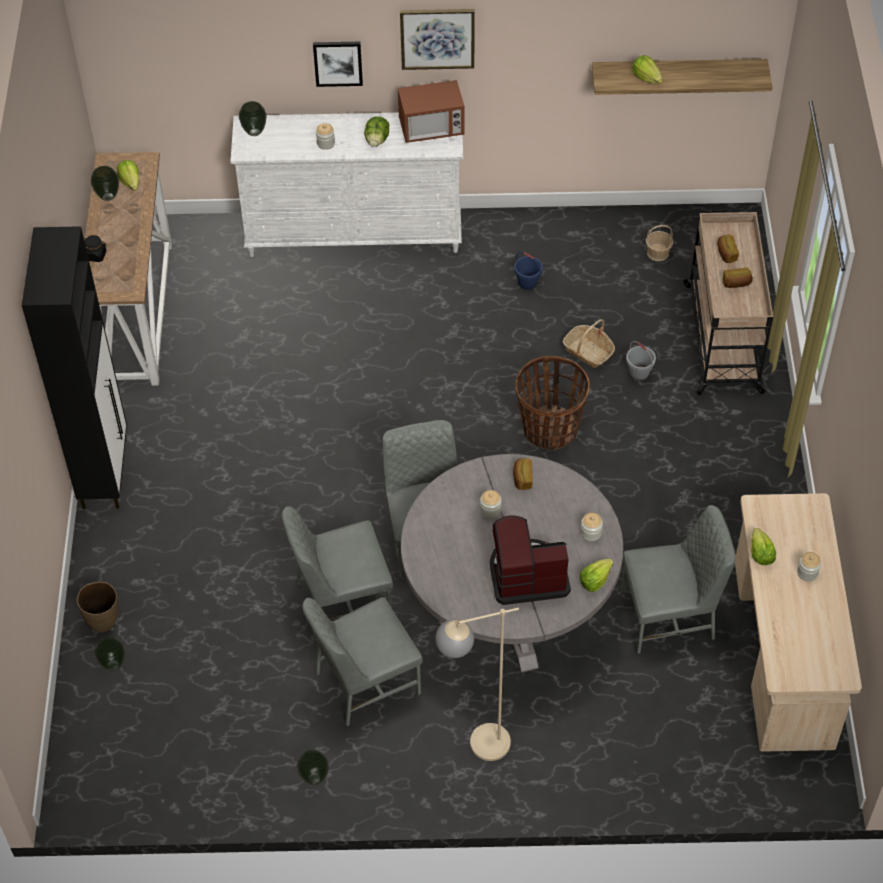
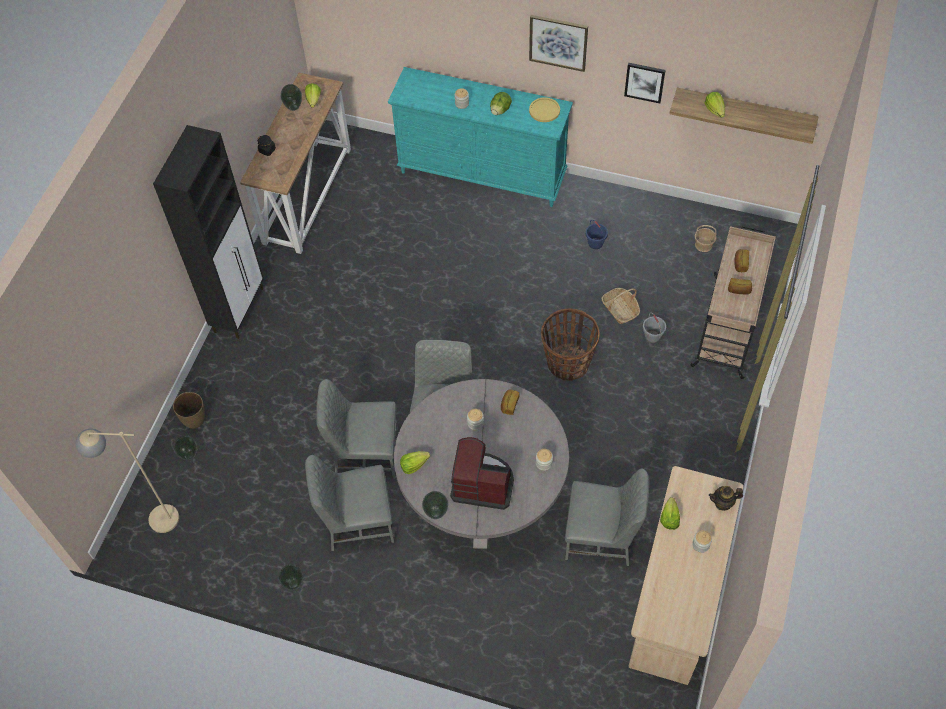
camera: 20 degrees right, 5 degrees up
(254, 132) = (413, 83): vase -> vase (435, 513)
(338, 63) = (482, 44): picture -> picture (644, 82)
(354, 234) = (482, 174): white dresser -> turquoise dresser
(431, 128) = (544, 110): microwave -> yellow plate
(475, 746) = (417, 596): beige floor lamp -> beige floor lamp (153, 518)
(595, 580) = (532, 503): lettuce -> lettuce (414, 465)
(814, 520) = (723, 503): none -> teapot

